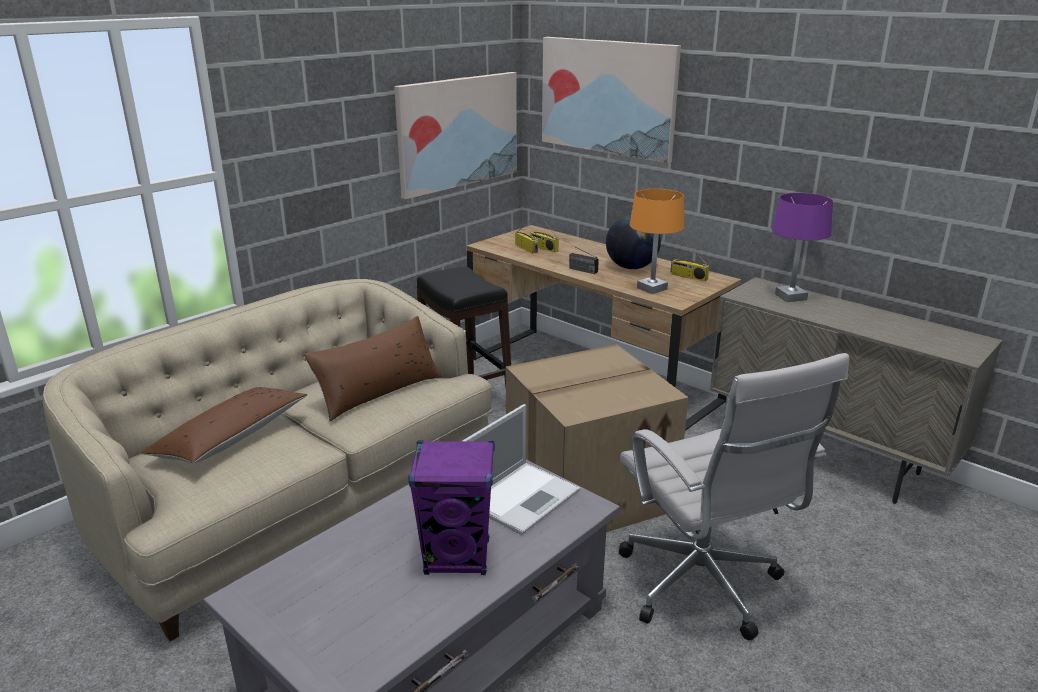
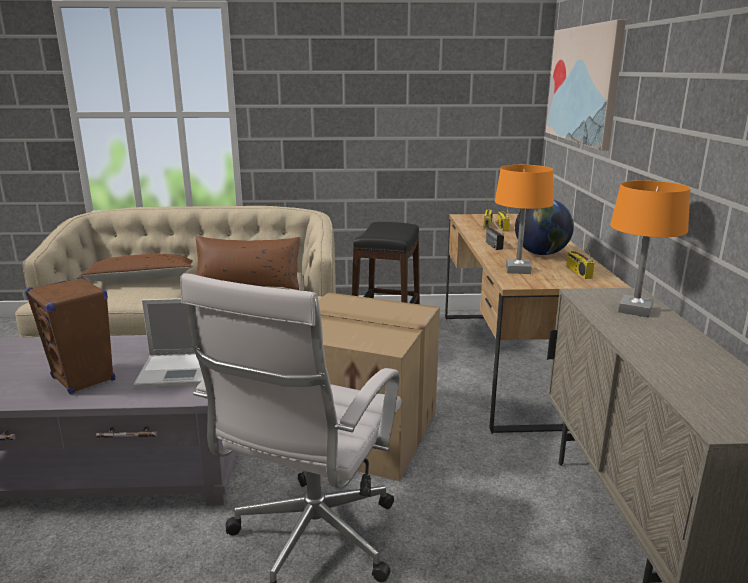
camera: 45 degrees right, 5 degrees down
(457, 132) = (461, 114): picture -> none
(457, 557) = (83, 379): purple speaker -> brown speaker
(791, 297) = (635, 310): purple table lamp -> orange table lamp

